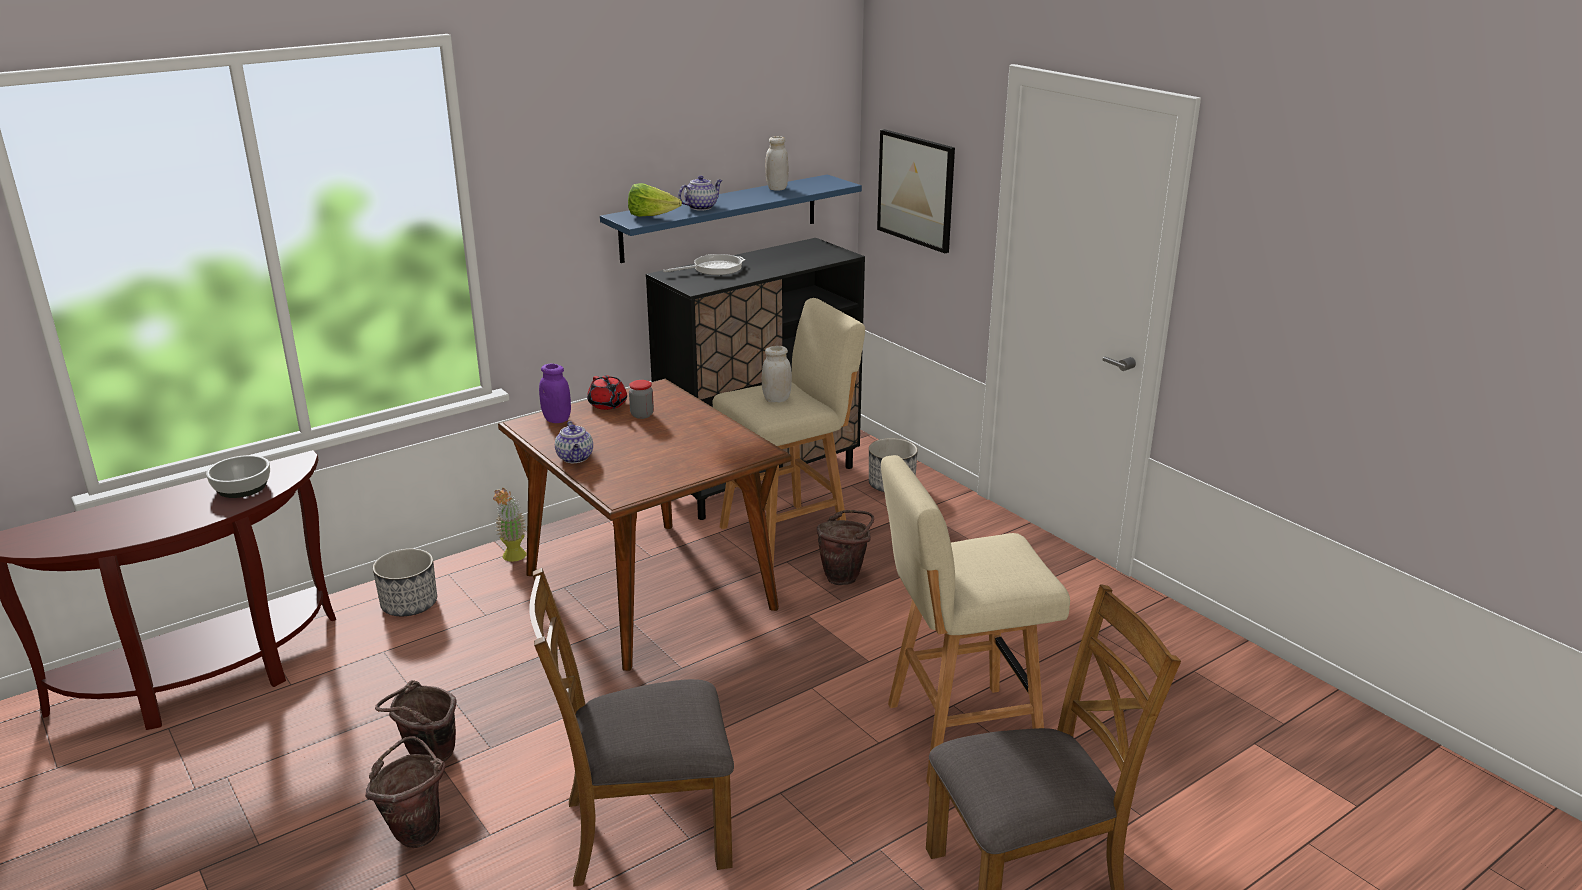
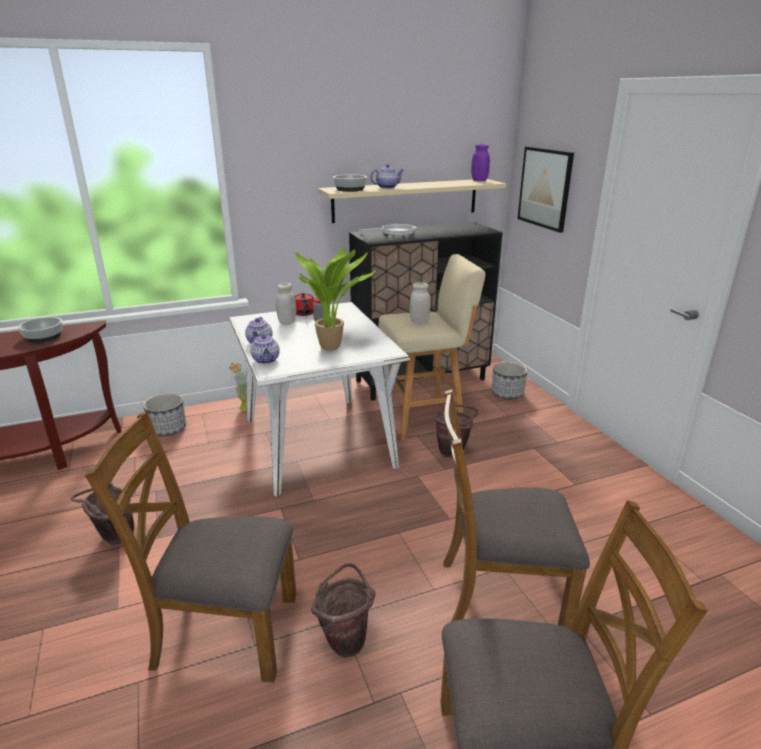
camera: 15 degrees right, 0 degrees up
(416, 829) = (72, 593): brown bucket -> brown bucket (346, 638)
(557, 419) = (265, 318): purple jar -> purple jar (479, 180)
(603, 483) = (266, 360): none -> teapot
(650, 591) = (318, 442): brown dining table -> white dining table
(651, 216) = (350, 189): lettuce -> bowl
(683, 453) = (333, 347): none -> potted plant
(720, 218) = (406, 200): blue shelf -> beige shelf
(777, 188) = (446, 182): white jar -> white jar (287, 322)
(958, 735) = (500, 595): beige stool -> brown chair

